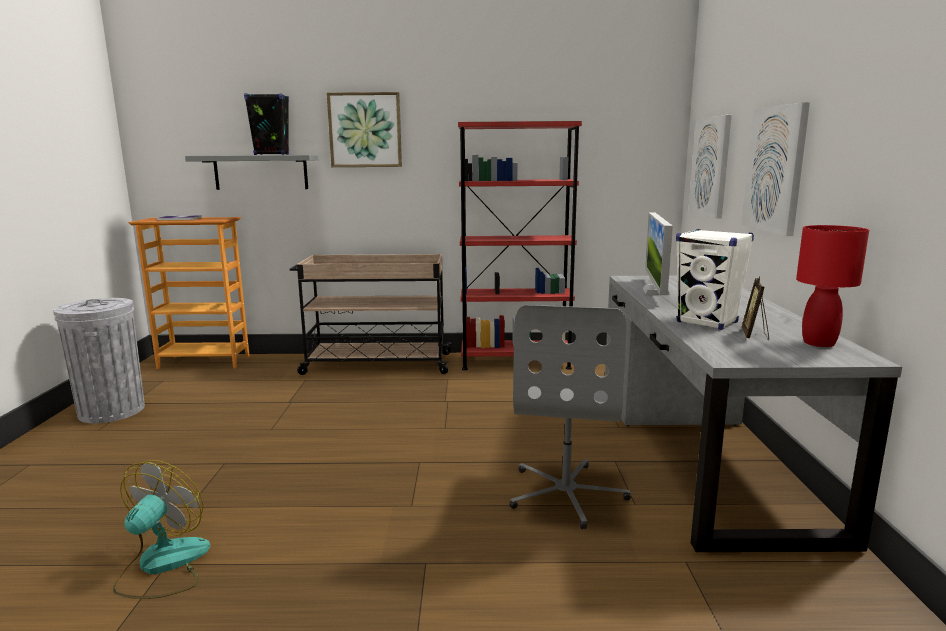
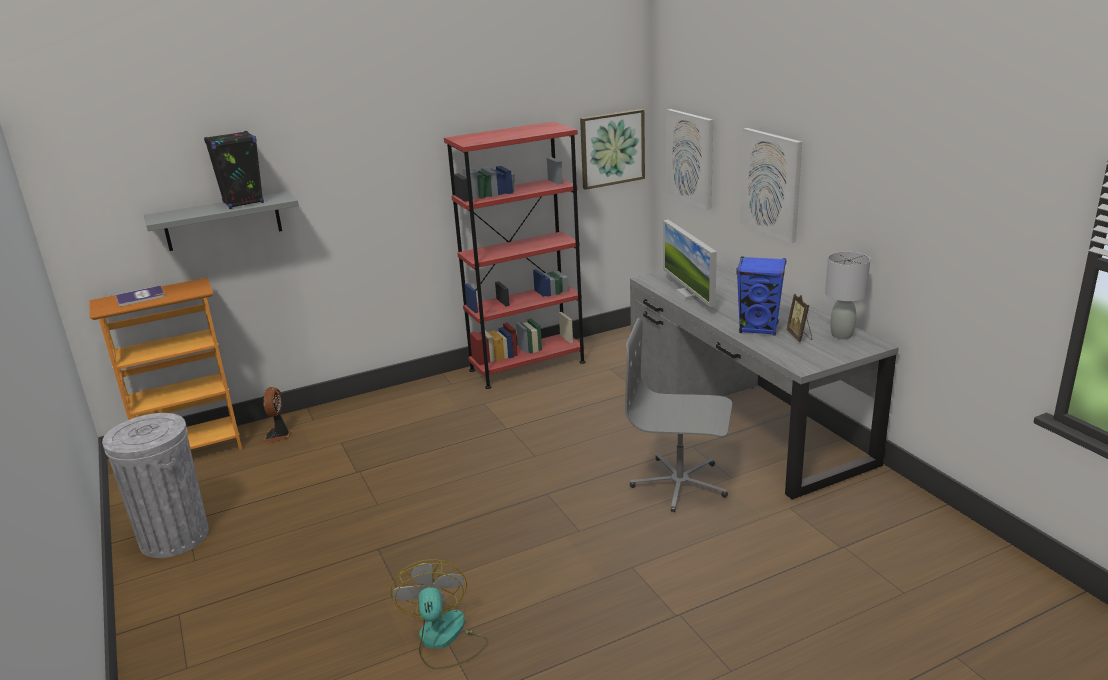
camera: 25 degrees left, 10 degrees up
(270, 365) = (278, 436): none -> fan
(365, 130) = (340, 156): picture -> picture (612, 148)
(375, 364) = (392, 404): beige cart -> none
(566, 493) = (680, 484): grey office chair -> grey office chair turned 120 degrees clockwise
(707, 322) = (759, 328): white speaker -> blue speaker
(819, 343) = (842, 335): red table lamp -> grey table lamp

